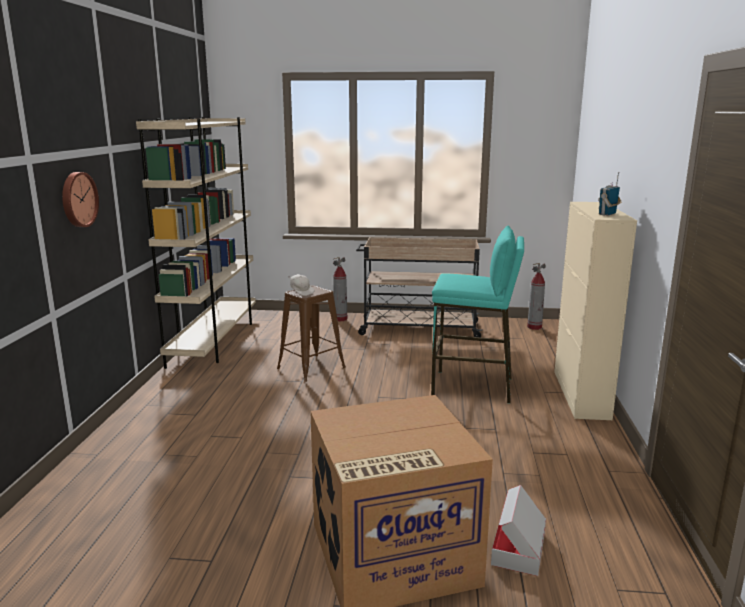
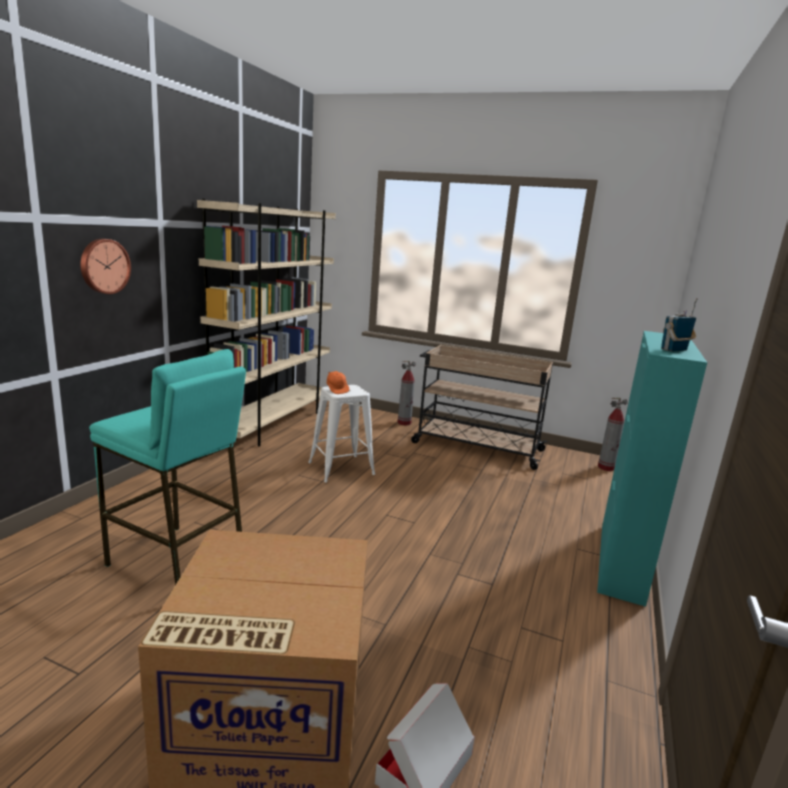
camera: 15 degrees right, 0 degrees up
(301, 292) = (337, 389): white cap -> orange cap
(311, 368) = (340, 468): brown stool -> white stool
(473, 387) = (496, 525): turquoise stool -> turquoise stool (177, 563)
(580, 394) = (621, 562): beige cabinet -> turquoise cabinet

